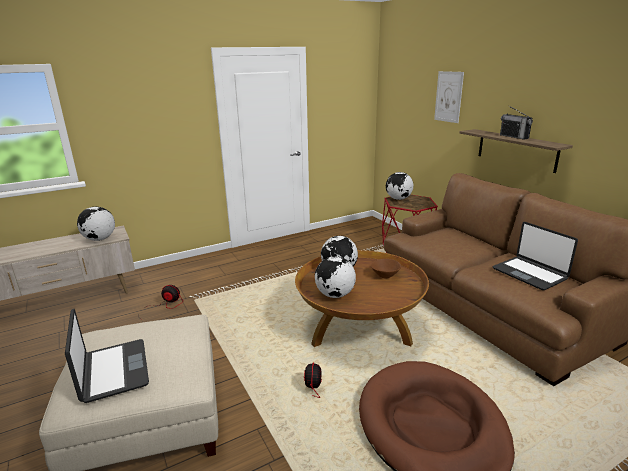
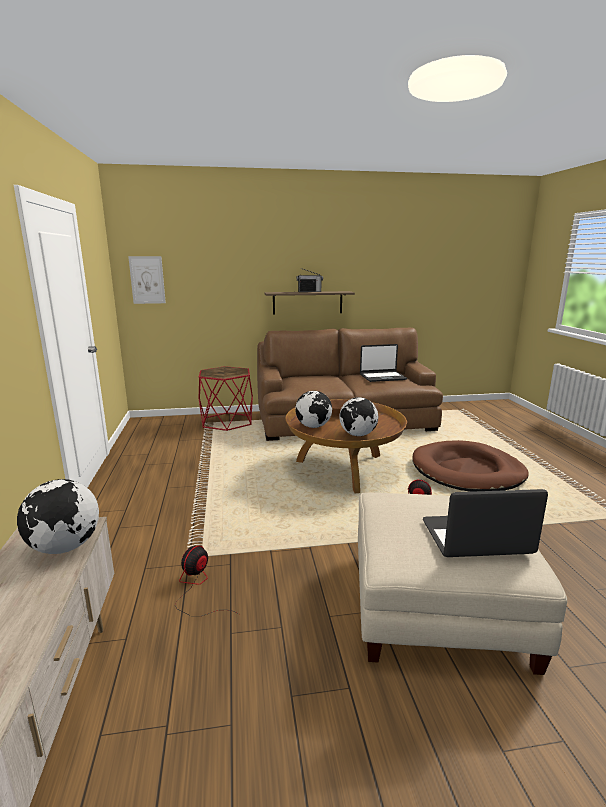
camera: 70 degrees left, 5 degrees down
(398, 199) = (211, 373): globe -> none
(448, 97) = (228, 266): picture -> picture (147, 280)

